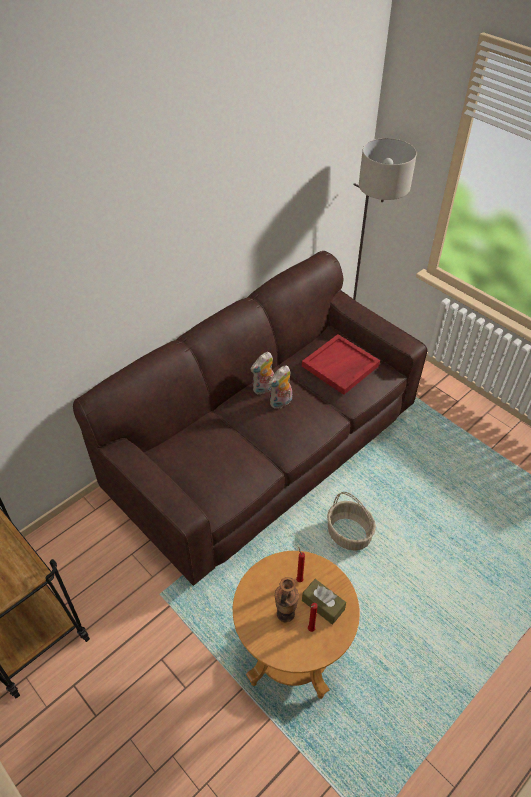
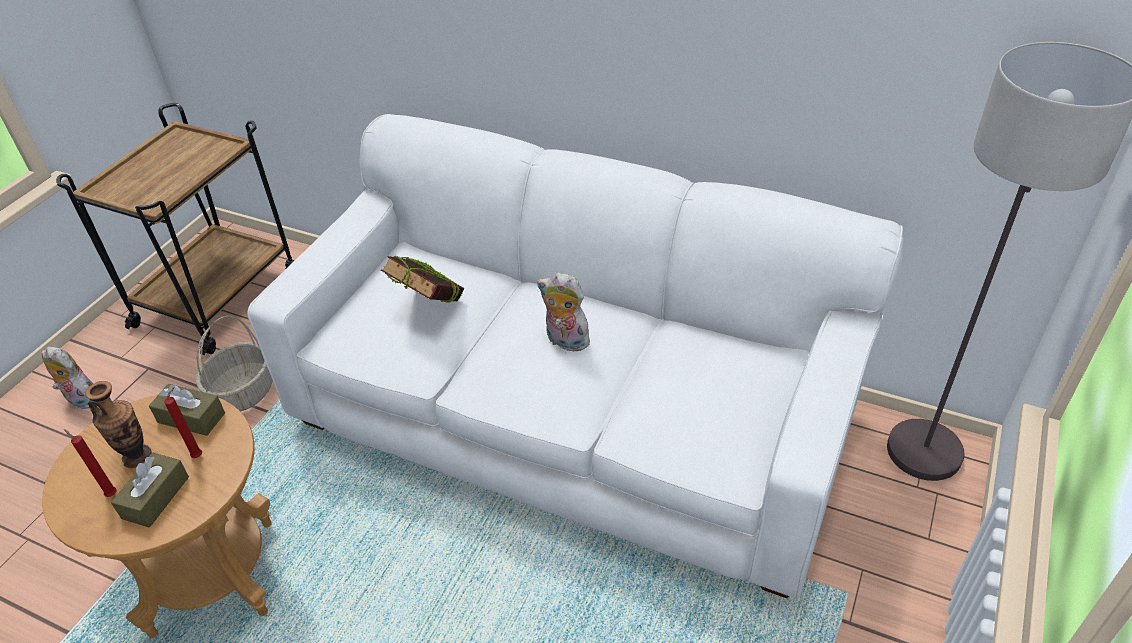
camera: 70 degrees right, 5 degrees down
(220, 452) = (429, 308): none -> book
(264, 389) = (586, 314): plush toy -> plush toy (80, 400)
(264, 452) = (570, 421): brown sofa -> white sofa
(265, 580) = (191, 418): none -> brown tissue box
(340, 366) = (699, 390): red tray -> none
(349, 534) = (454, 589): basket -> basket (243, 393)

